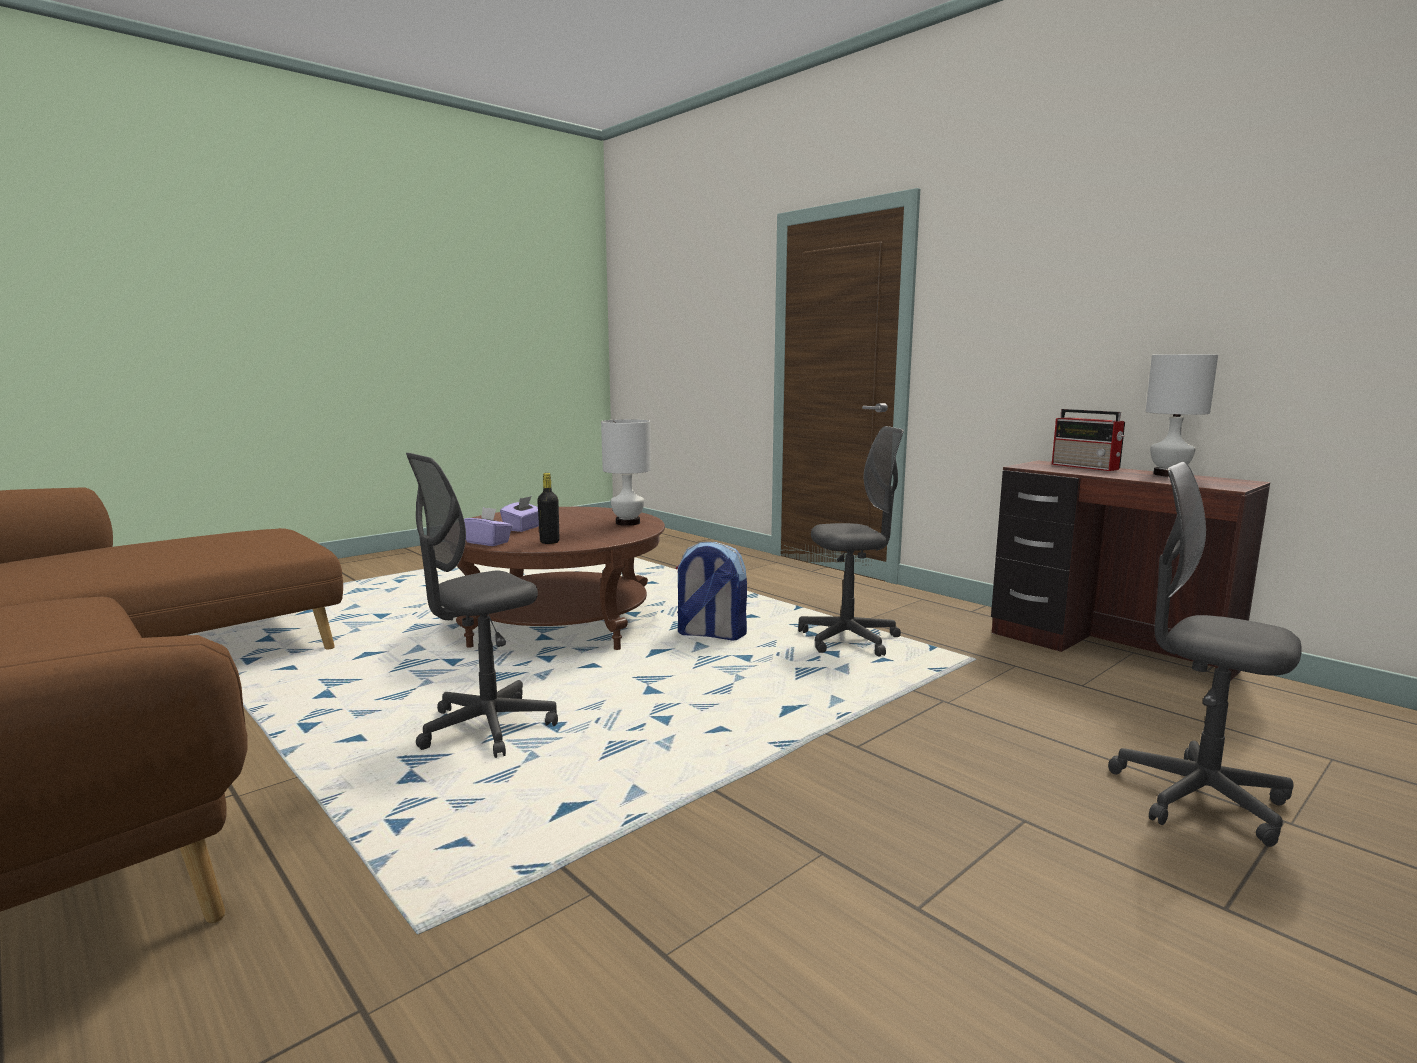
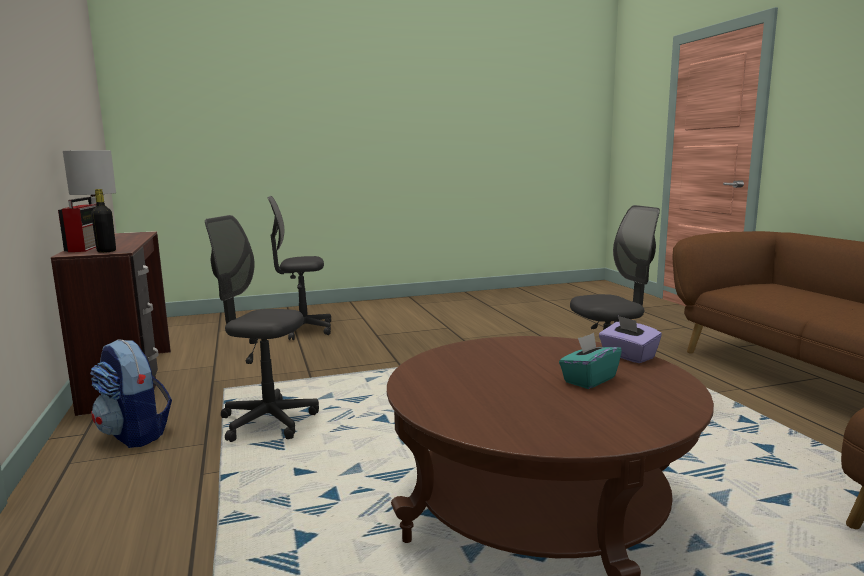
camera: 155 degrees left, 0 degrees up
(524, 528) = (589, 380): purple tissue box -> turquoise tissue box
(549, 542) = (556, 348): black bottle -> black bottle (106, 251)
(628, 523) = (442, 373): white table lamp -> none
(710, 635) = (377, 455): backpack -> backpack (135, 435)
(1198, 798) = (302, 331): grey office chair -> grey office chair turned 105 degrees clockwise

